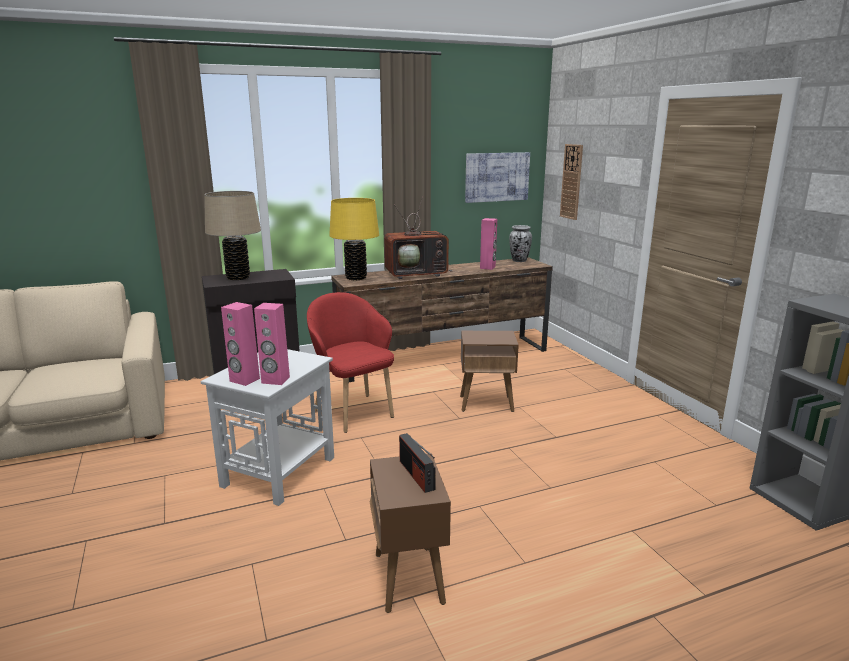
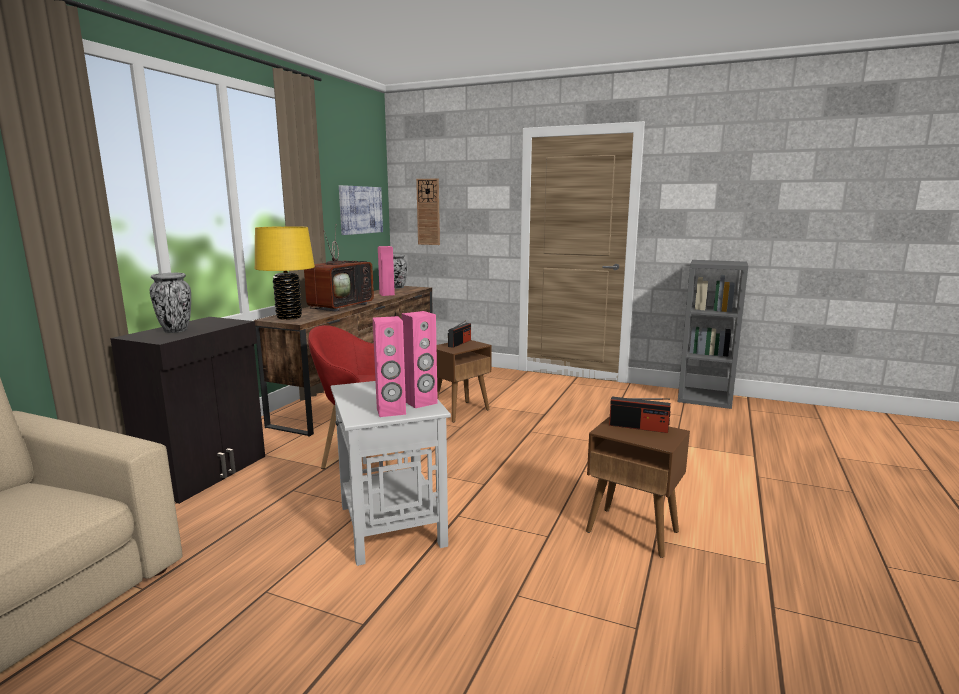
camera: 45 degrees left, 5 degrees down
(238, 277) = (175, 330): beige table lamp -> vase
(494, 334) = (459, 343): none -> radio

